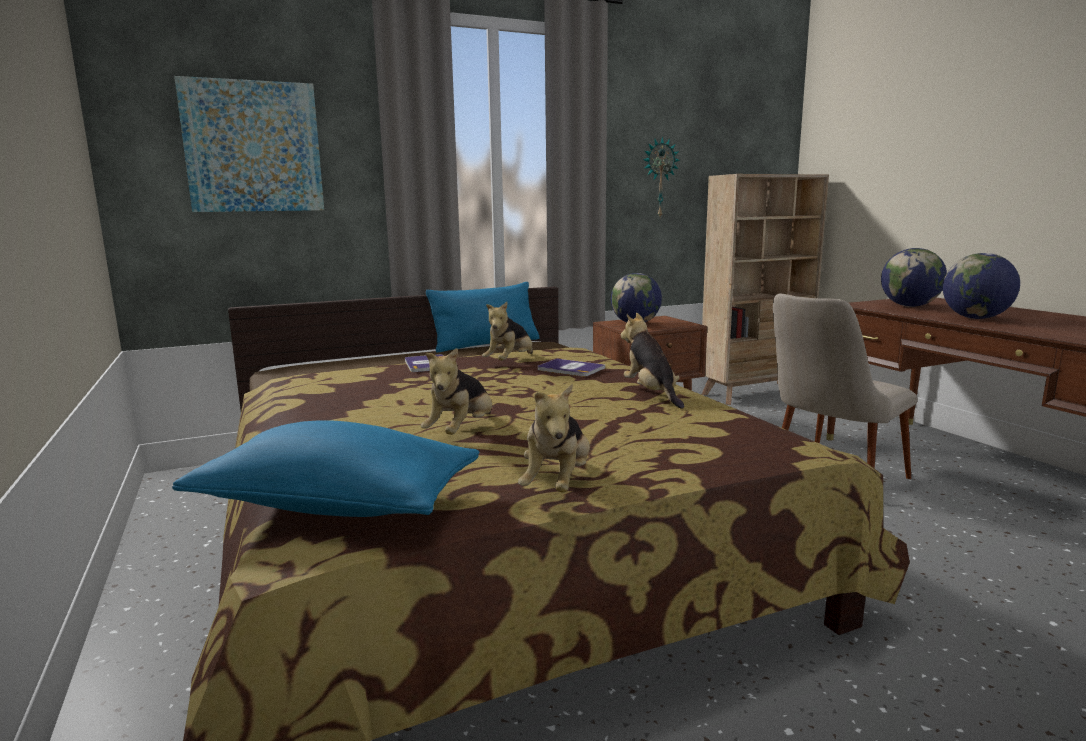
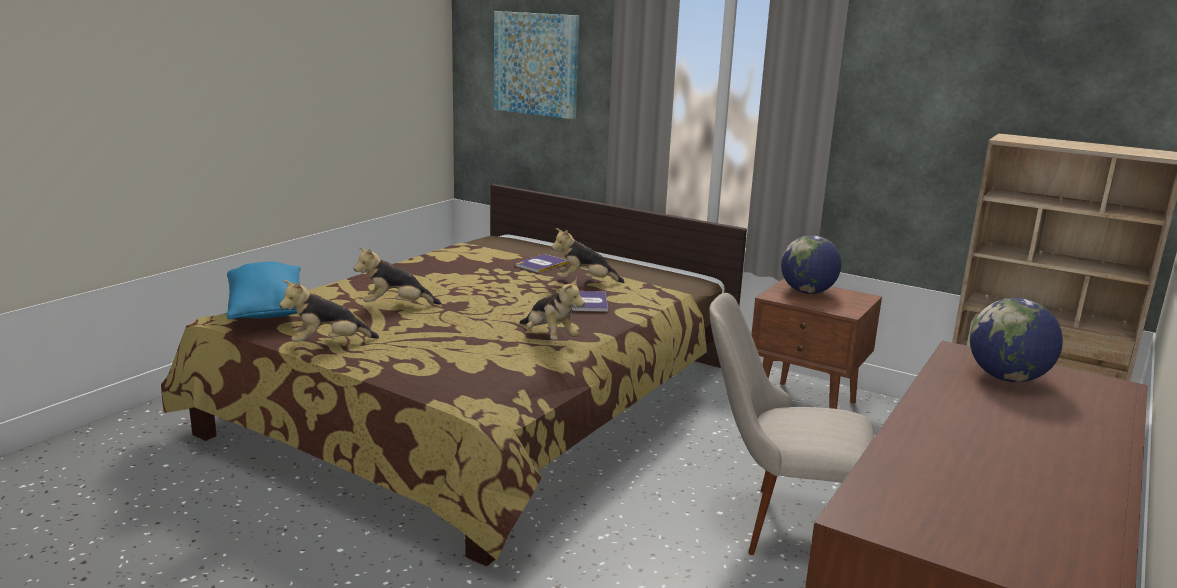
camera: 55 degrees right, 5 degrees up
(486, 344) = (657, 266): blue pillow -> none
(651, 394) = (549, 337): plush toy -> plush toy turned 105 degrees clockwise
(659, 178) = (924, 127): wall clock -> none
(976, 318) = (966, 413): globe -> none

